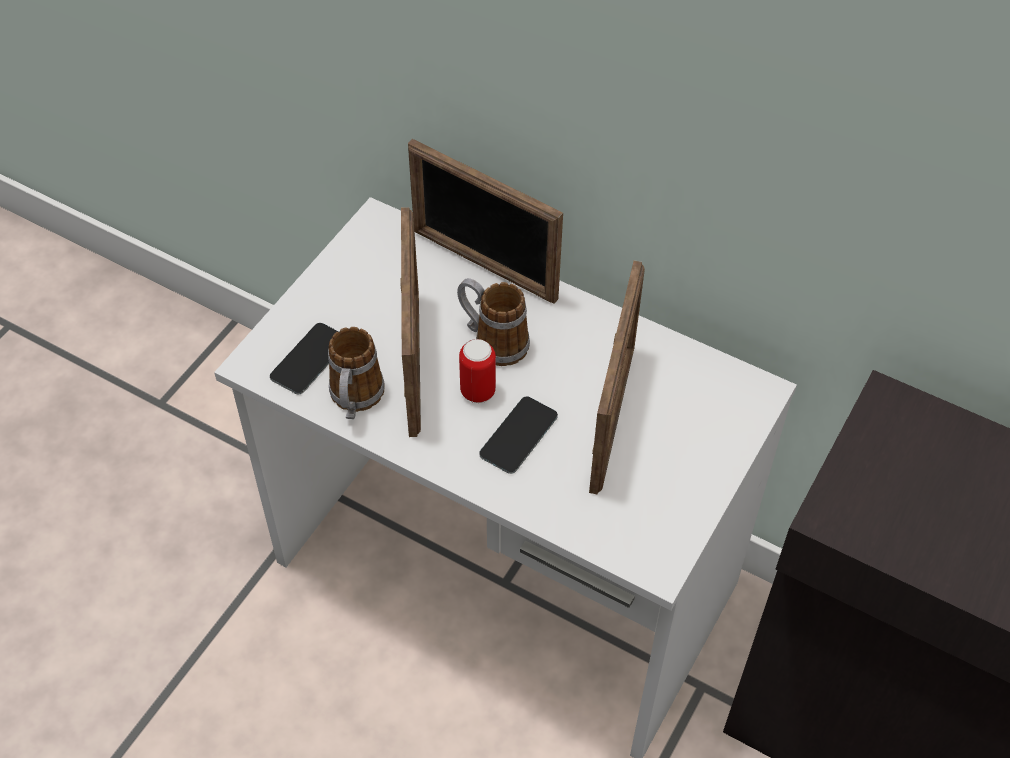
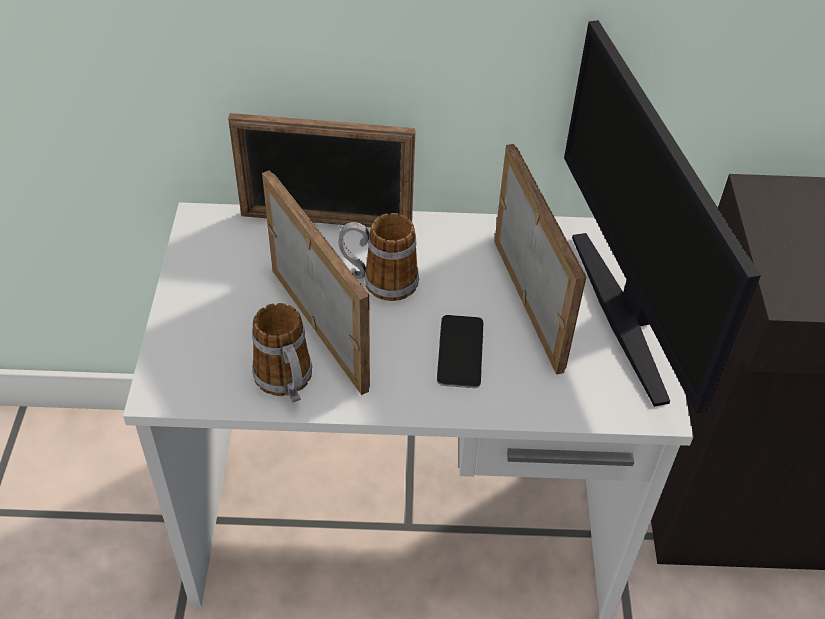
camera: 30 degrees left, 5 degrees down
(309, 359) = (215, 364): phone -> none
(478, 391) = (396, 329): can -> none
(695, 464) = (624, 313): none -> monitor

